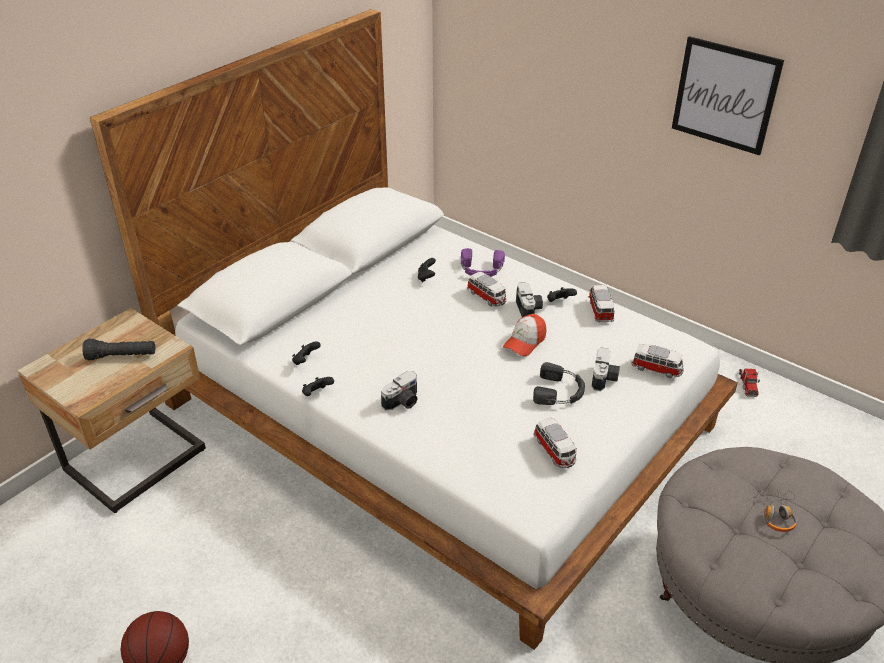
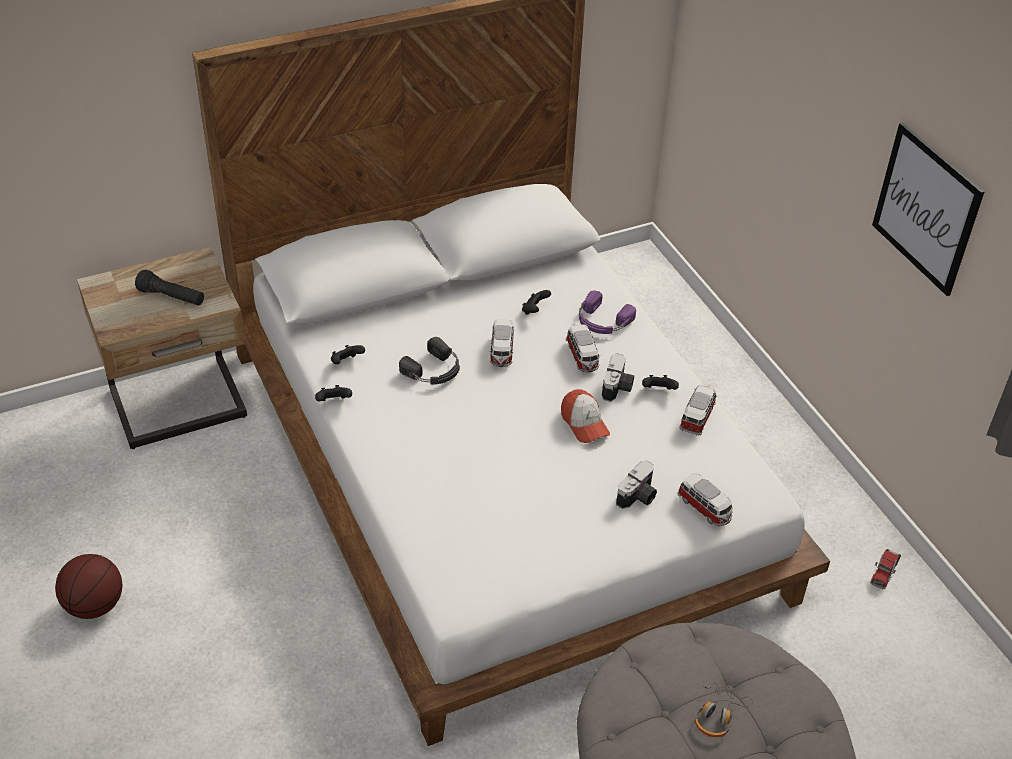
camera: 25 degrees right, 5 degrees up
(403, 402) = (409, 442): camera -> none
(524, 342) = (584, 423): cap -> cap turned 90 degrees counterclockwise
(555, 451) = (521, 553): toy car -> toy car (501, 352)
(560, 391) = (577, 492): black headphones -> black headphones (434, 370)

